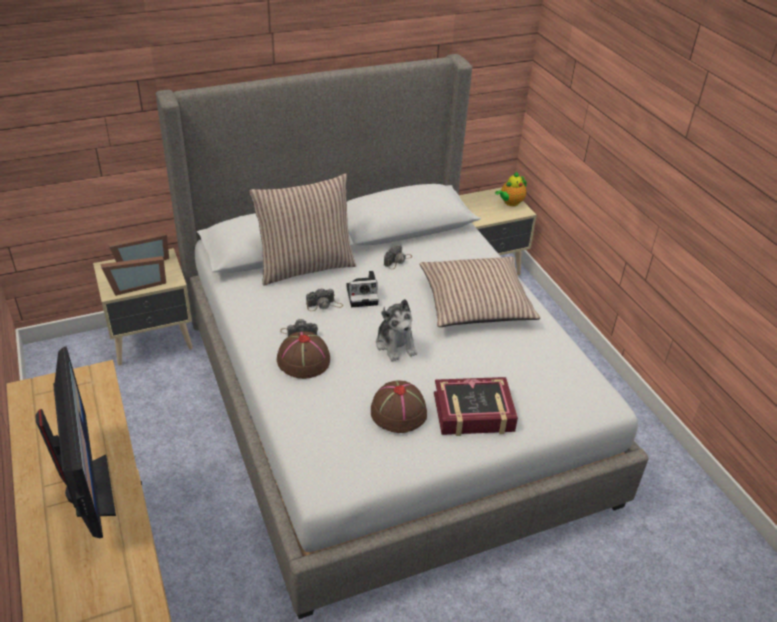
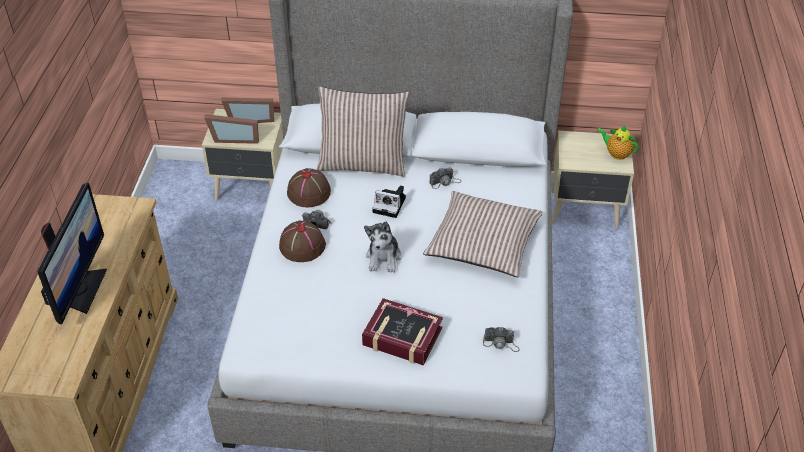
camera: 30 degrees right, 5 degrees up
(324, 305) = (352, 203): camera -> camera (501, 343)
(398, 411) = (341, 313): brown hat -> brown hat (309, 192)
(510, 203) = (616, 153): teapot -> teapot turned 45 degrees clockwise

